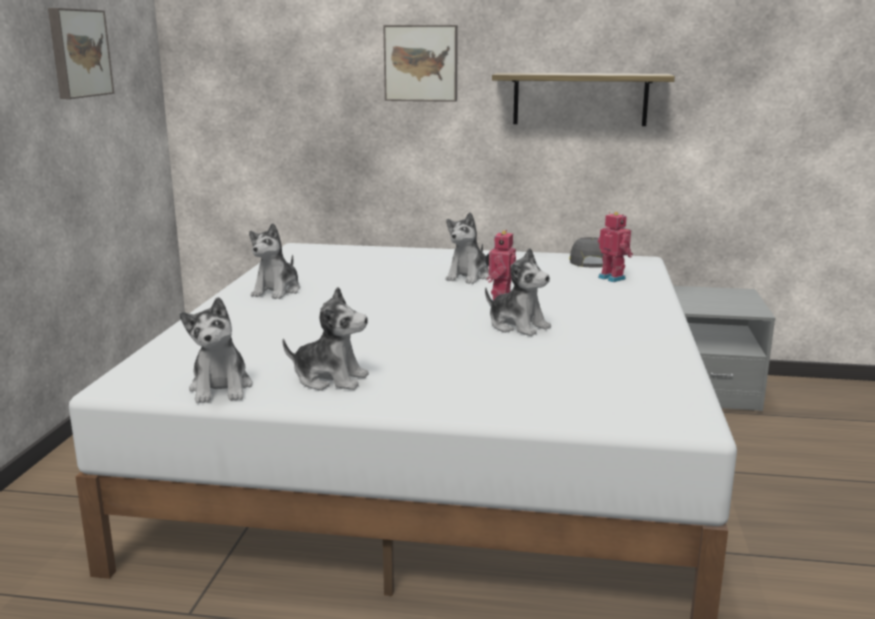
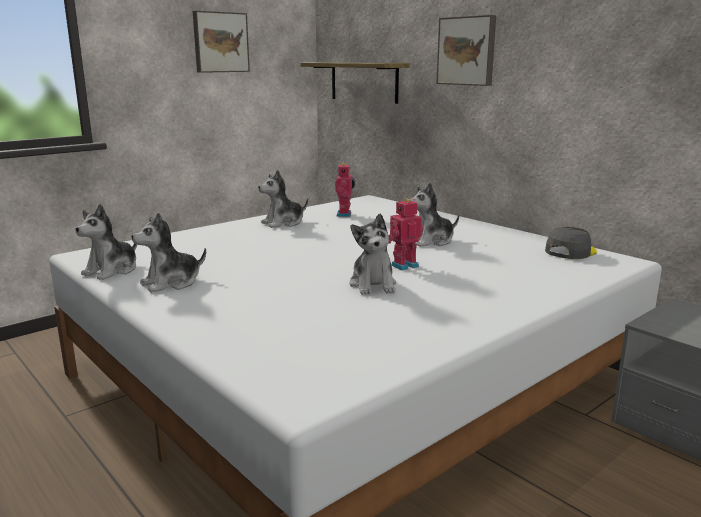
camera: 40 degrees right, 0 degrees up
(330, 379) = (171, 283): plush toy -> plush toy turned 90 degrees clockwise
(580, 99) = (597, 86): shelf -> shelf (364, 82)
(613, 278) = (555, 269): toy robot -> toy robot (345, 214)

